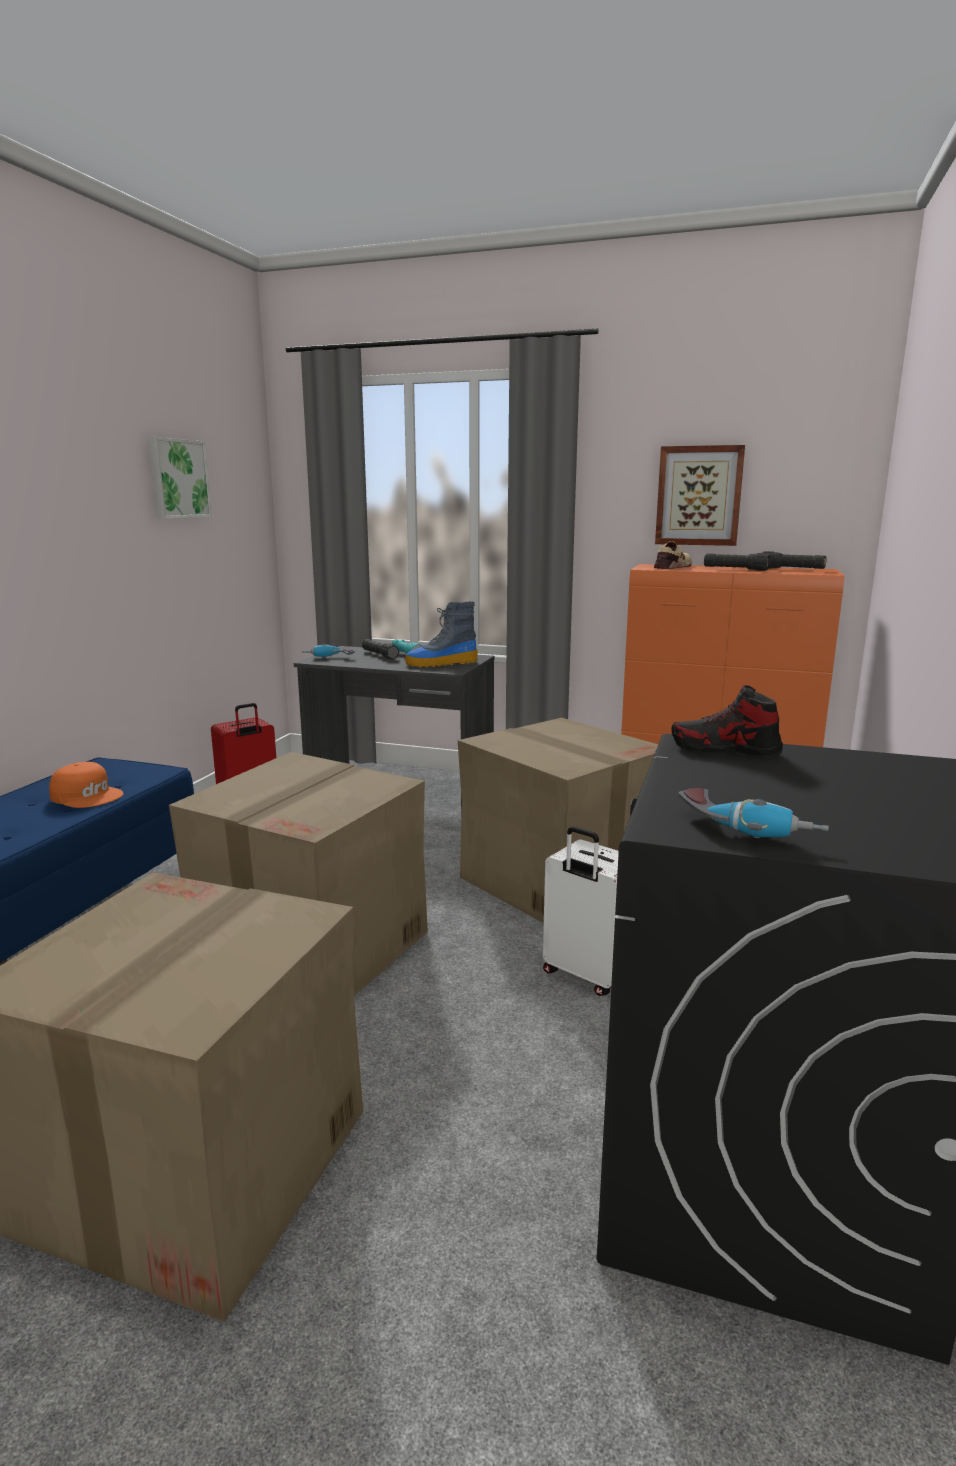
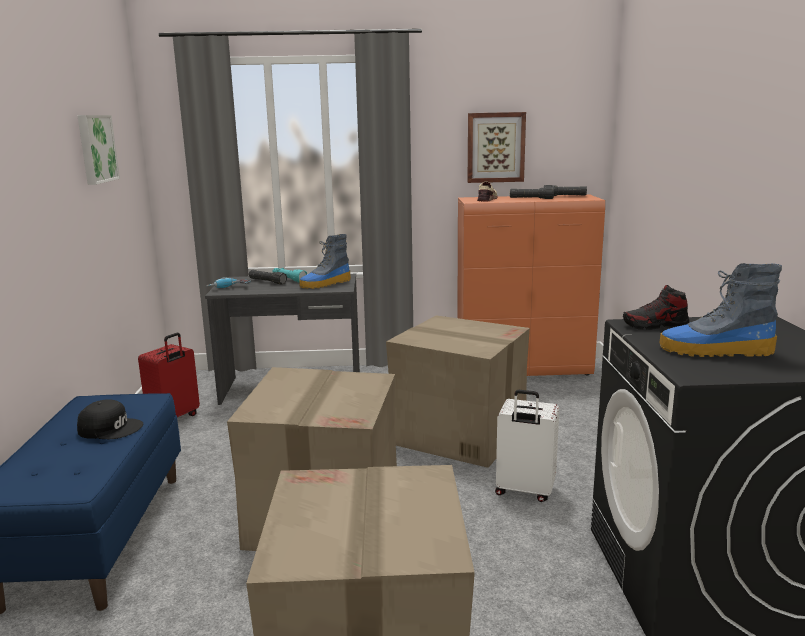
camera: 20 degrees left, 0 degrees up
(87, 795) = (110, 428): orange cap -> black cap
(747, 829) = (730, 369): power drill -> none
(764, 799) = (715, 351): none -> boot

